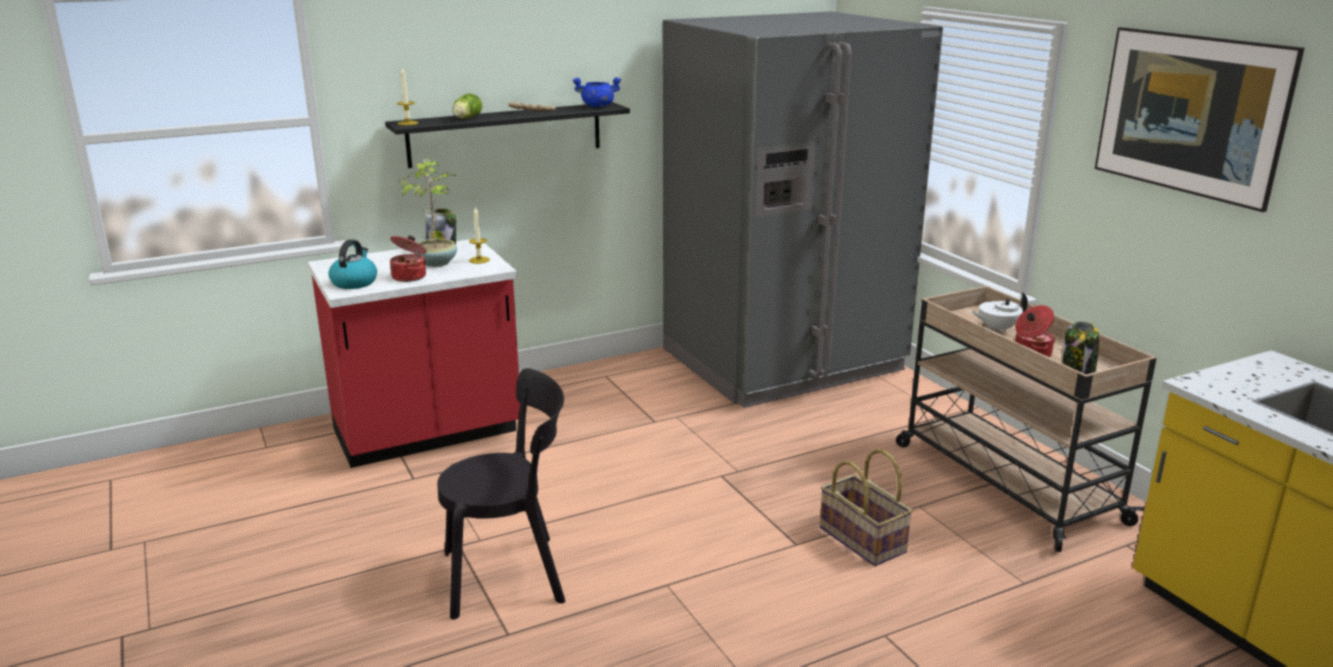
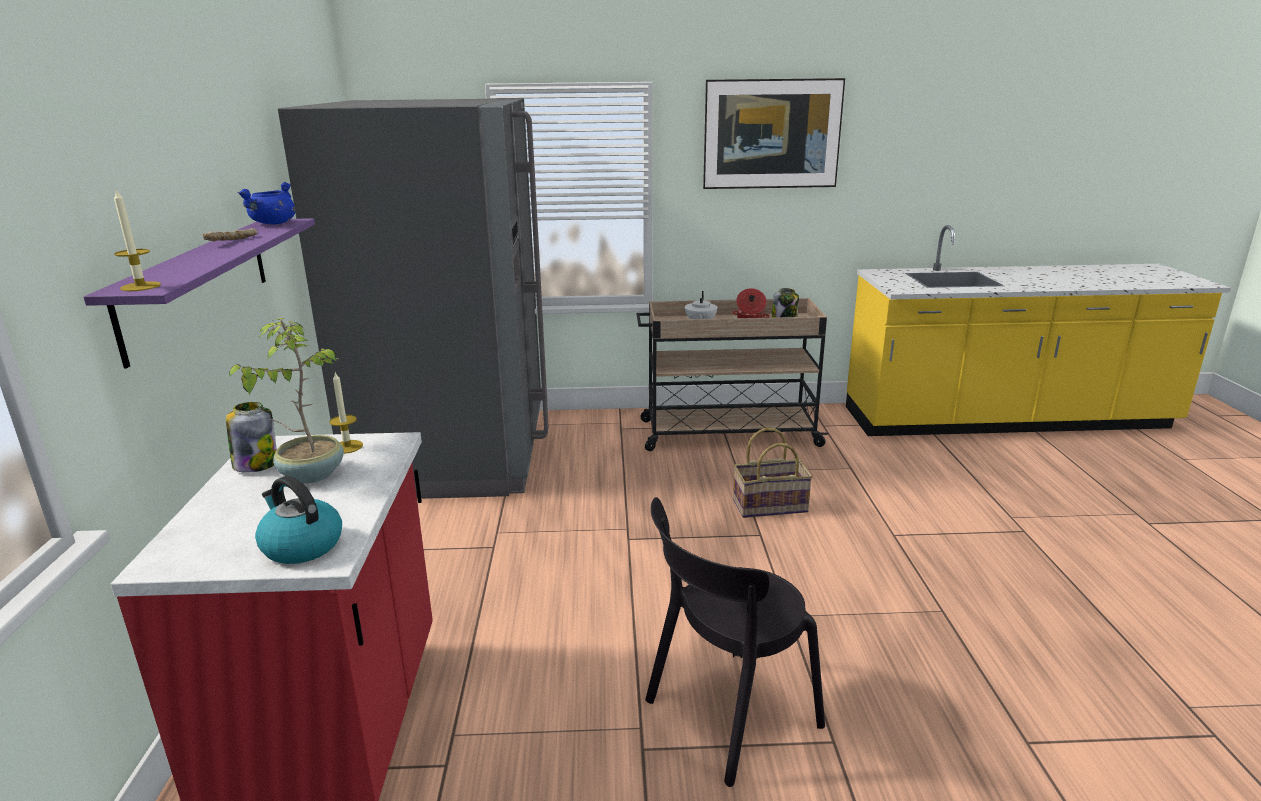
camera: 65 degrees left, 0 degrees up
(410, 276) = (342, 499): cooking pot -> none
(466, 118) = (193, 263): lettuce -> none
(506, 134) = (198, 284): black shelf -> purple shelf
(511, 575) = (726, 716): black chair -> black chair turned 135 degrees counterclockwise

